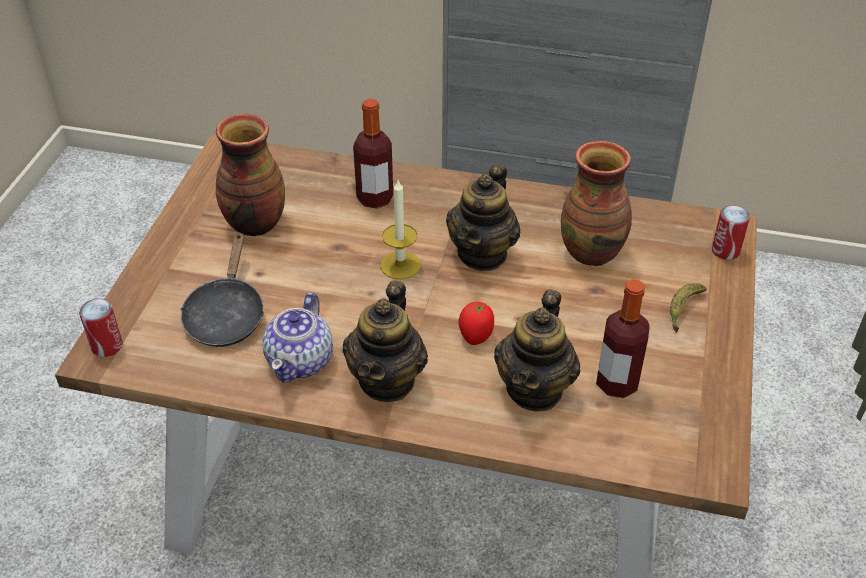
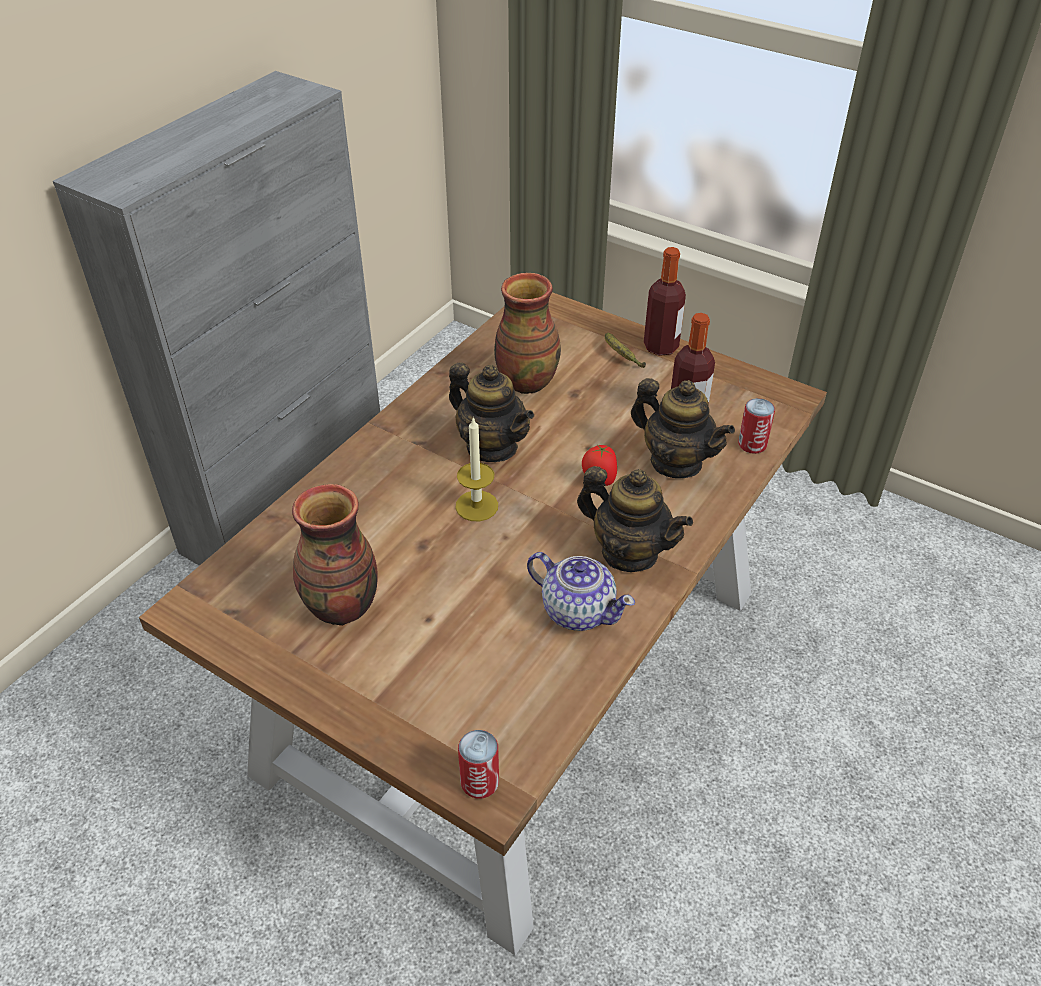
camera: 70 degrees left, 0 degrees up
(226, 315) = (481, 659): black frying pan -> none
(375, 198) = (362, 500): bottle -> bottle (661, 347)
(725, 250) = (564, 312): can -> can (752, 444)

